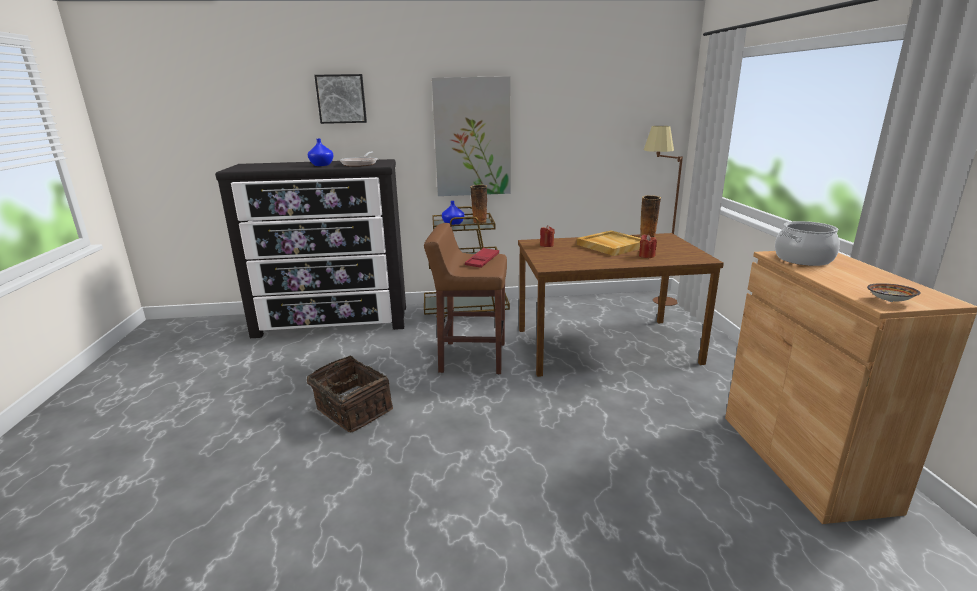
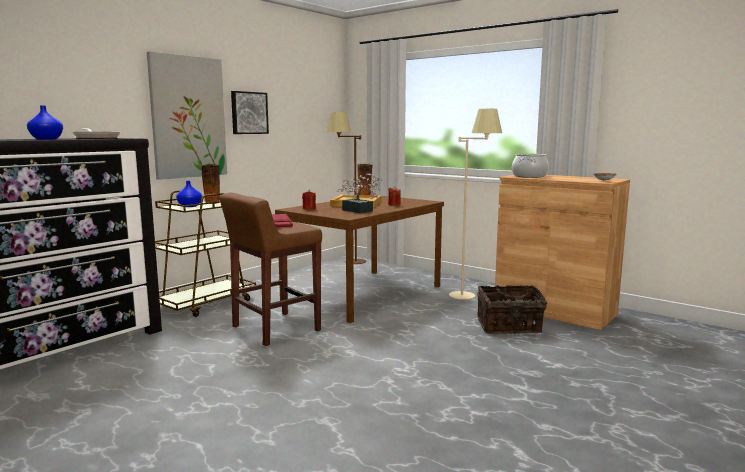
camera: 45 degrees left, 10 degrees down
(341, 99) = (42, 64): picture -> picture (248, 113)
(352, 411) = (234, 396): basket -> basket (509, 326)
(582, 259) = (359, 211): none -> potted plant
(727, 389) = (471, 293): none -> beige floor lamp

